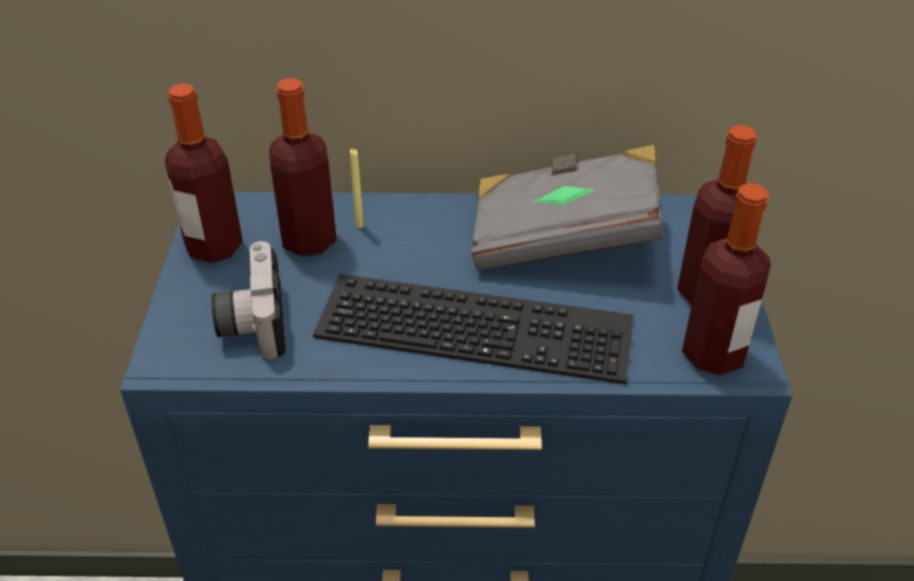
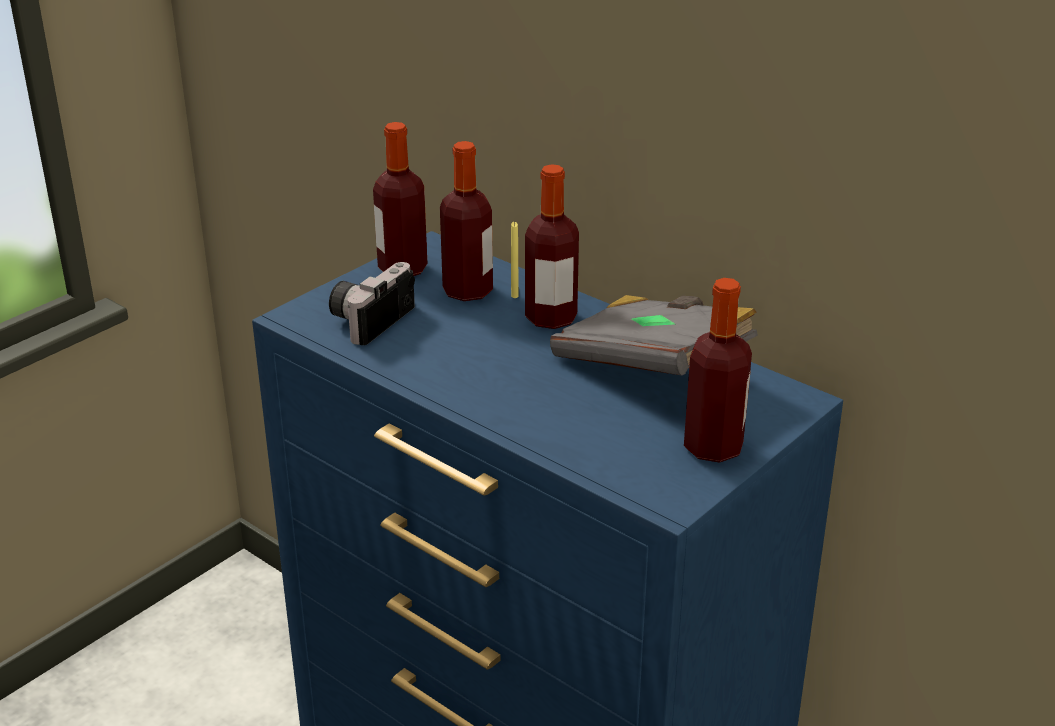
camera: 40 degrees right, 10 degrees down
(479, 324) = (512, 387): keyboard -> none
(713, 355) = (655, 483): bottle -> bottle (551, 318)

